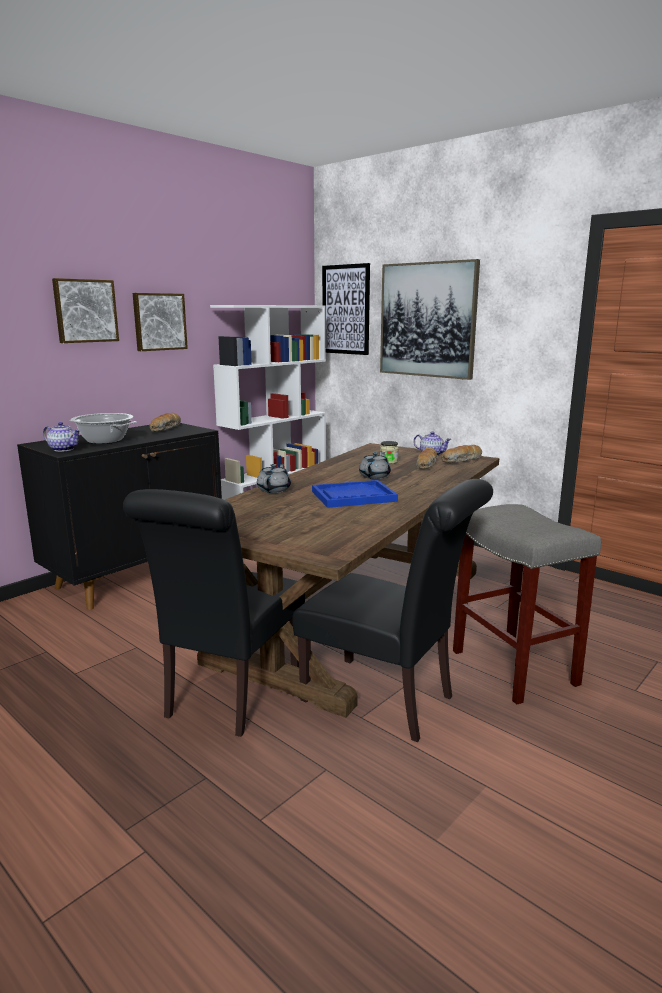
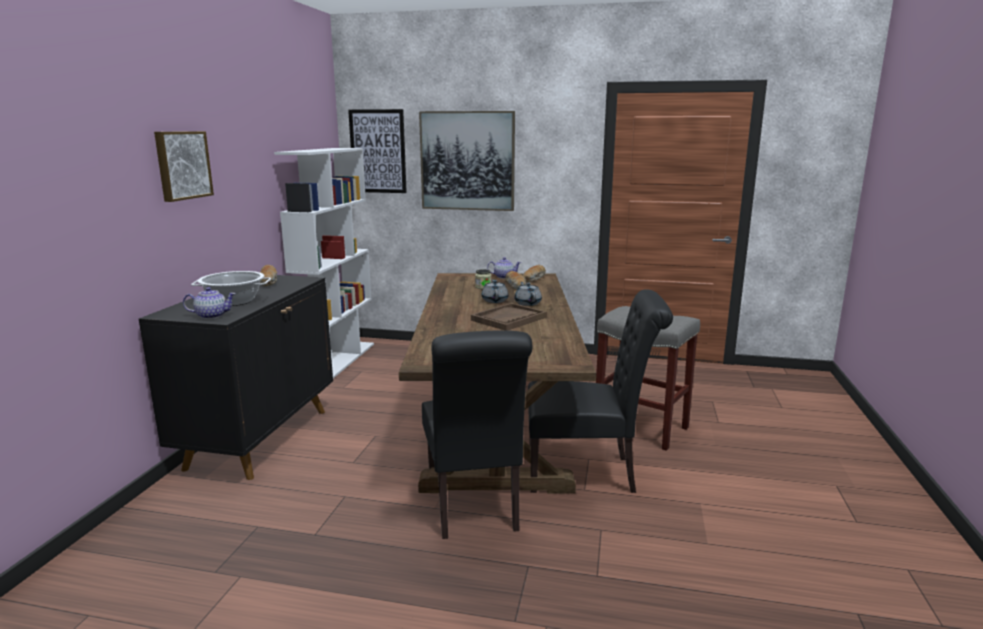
camera: 30 degrees left, 0 degrees up
(159, 321) = (237, 172): picture -> none
(274, 490) = (438, 324): grey teapot -> grey teapot (527, 303)
(353, 496) = (509, 319): blue tray -> brown tray

